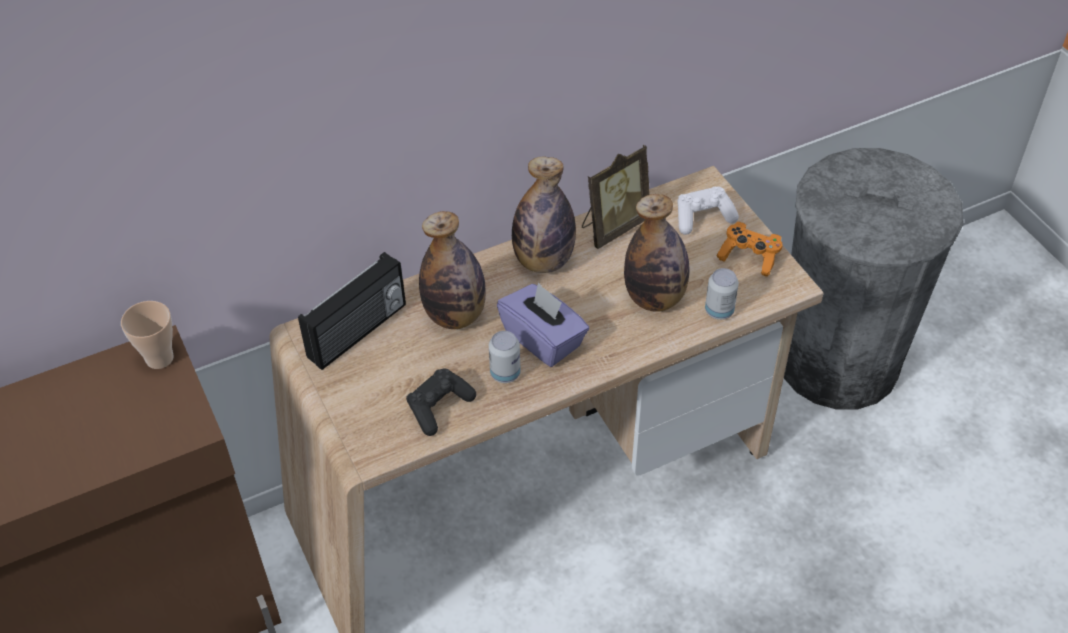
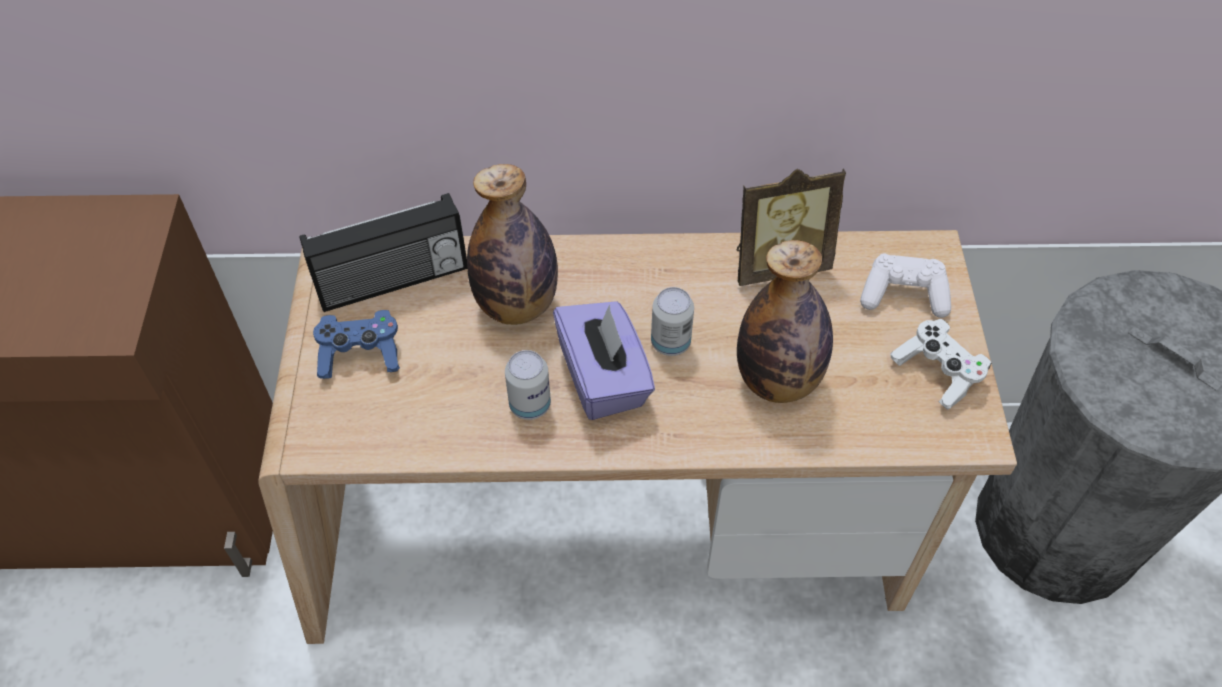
camera: 25 degrees right, 5 degrees up
(159, 358) = (134, 228): cup -> none
(367, 387) = (360, 354): none -> blue game controller
(439, 407) = (425, 416): black game controller -> none
(543, 261) = (664, 276): bottle -> none
(719, 311) = (854, 432): can -> can (670, 342)
(749, 256) = (938, 372): orange game controller -> white game controller

